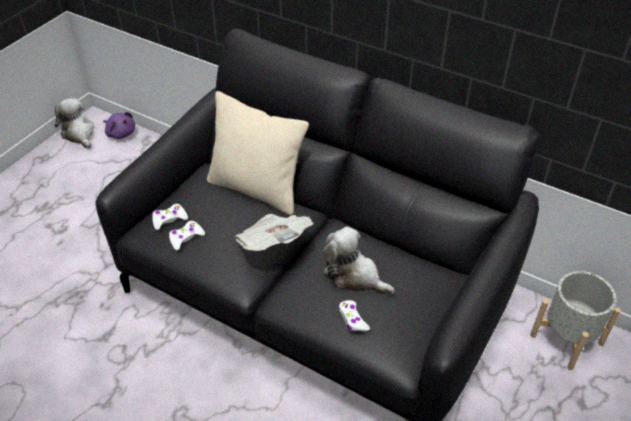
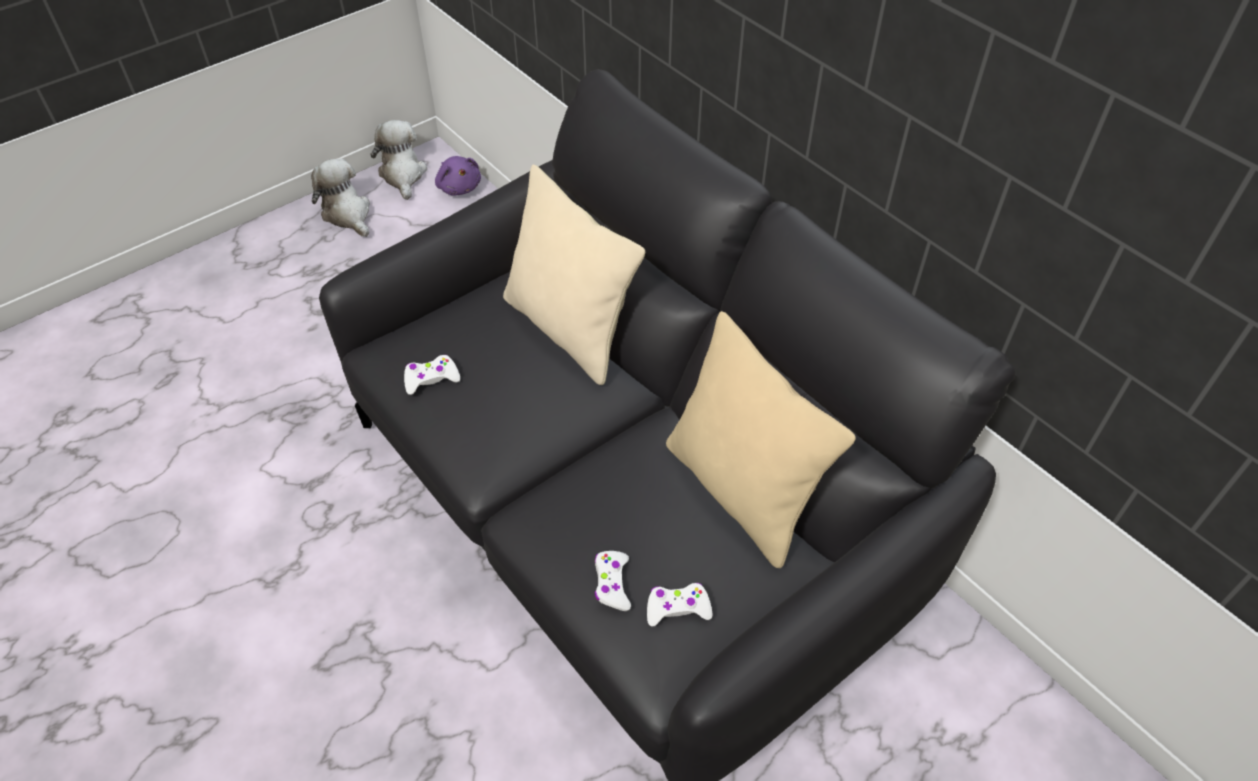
camera: 20 degrees right, 5 degrees up
(169, 219) = (421, 343): white game controller -> white game controller (677, 608)
(274, 244) = (552, 425): newspaper -> none
(354, 276) = (648, 513): plush toy -> plush toy (348, 214)
(399, 251) = (741, 492): none -> beige pillow
(566, 339) = (999, 712): grey planter -> none

